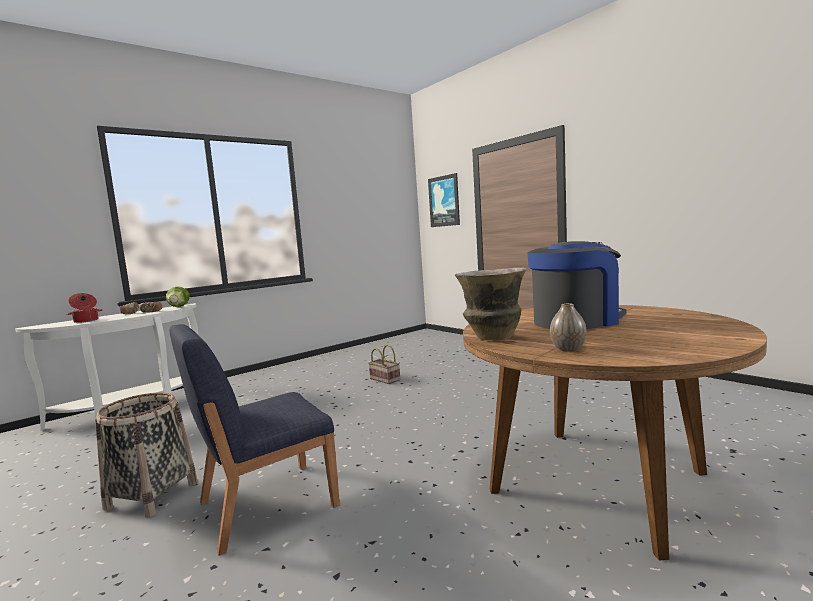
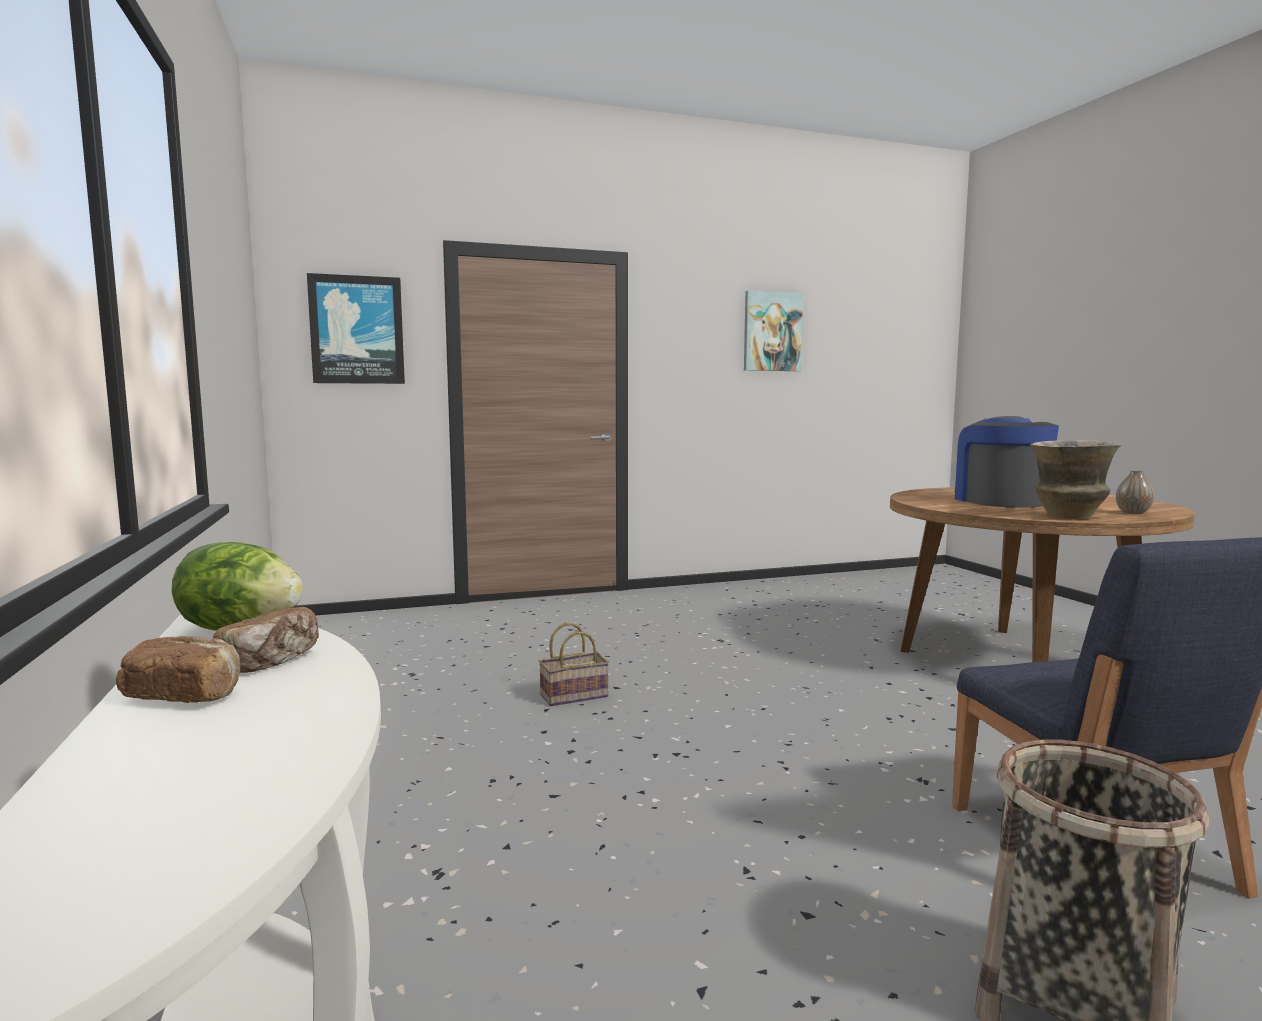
camera: 70 degrees left, 0 degrees up
(86, 321) = (220, 780): cooking pot -> none
(687, 155) = (772, 332): none -> picture

